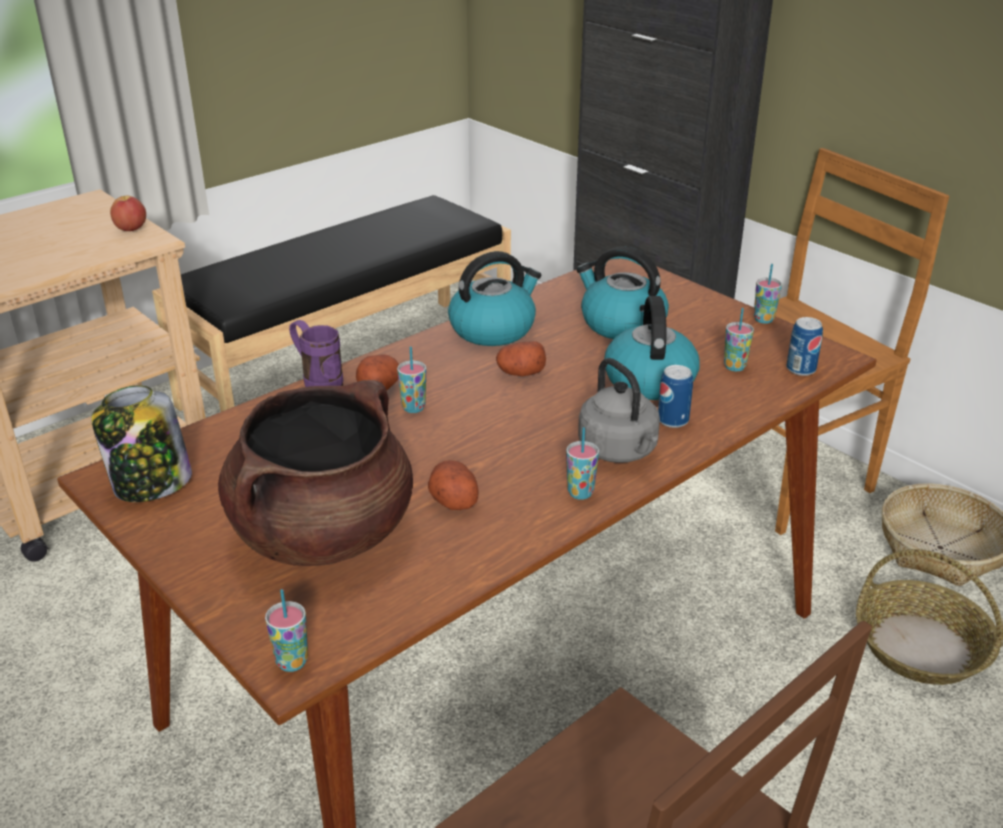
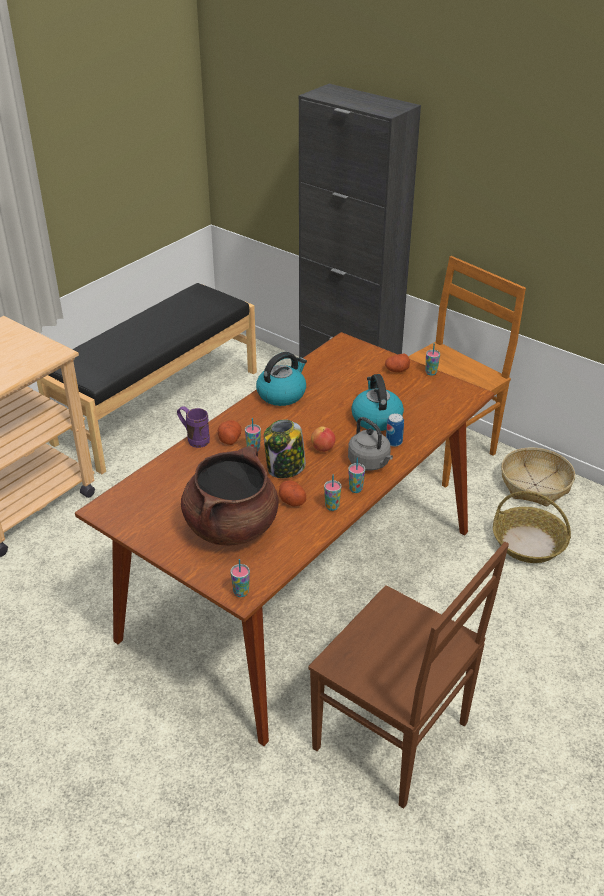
camera: 10 degrees left, 5 degrees up
(131, 229) = (40, 346): apple -> apple (323, 448)
(150, 484) = (128, 510): jar -> jar (285, 468)
(520, 373) = (305, 421): potato -> potato (397, 370)
(621, 324) = (353, 383): kettle -> none
(734, 367) = (420, 405): cup -> cup (332, 507)
(800, 369) = (455, 403): can -> none

